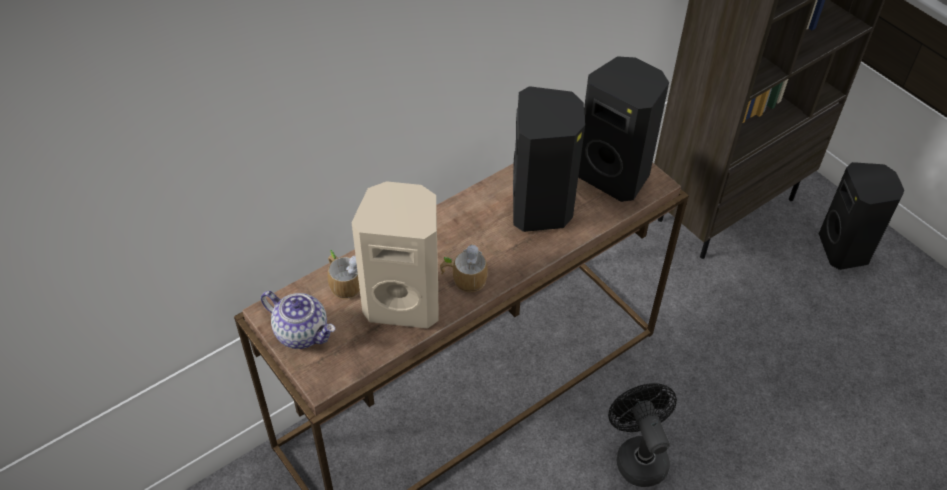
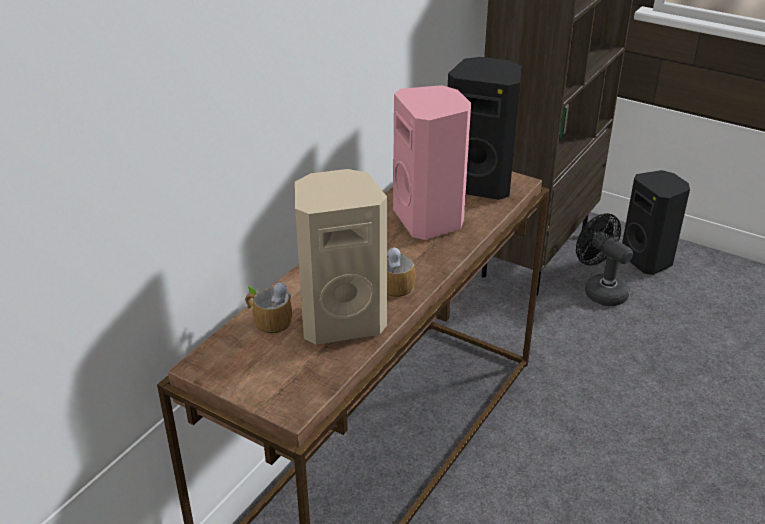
camera: 20 degrees left, 15 degrees down
(302, 332) = (247, 373): teapot -> none
(542, 208) = (430, 220): black speaker -> pink speaker
(638, 455) = (572, 467): black fan -> black fan (600, 290)

